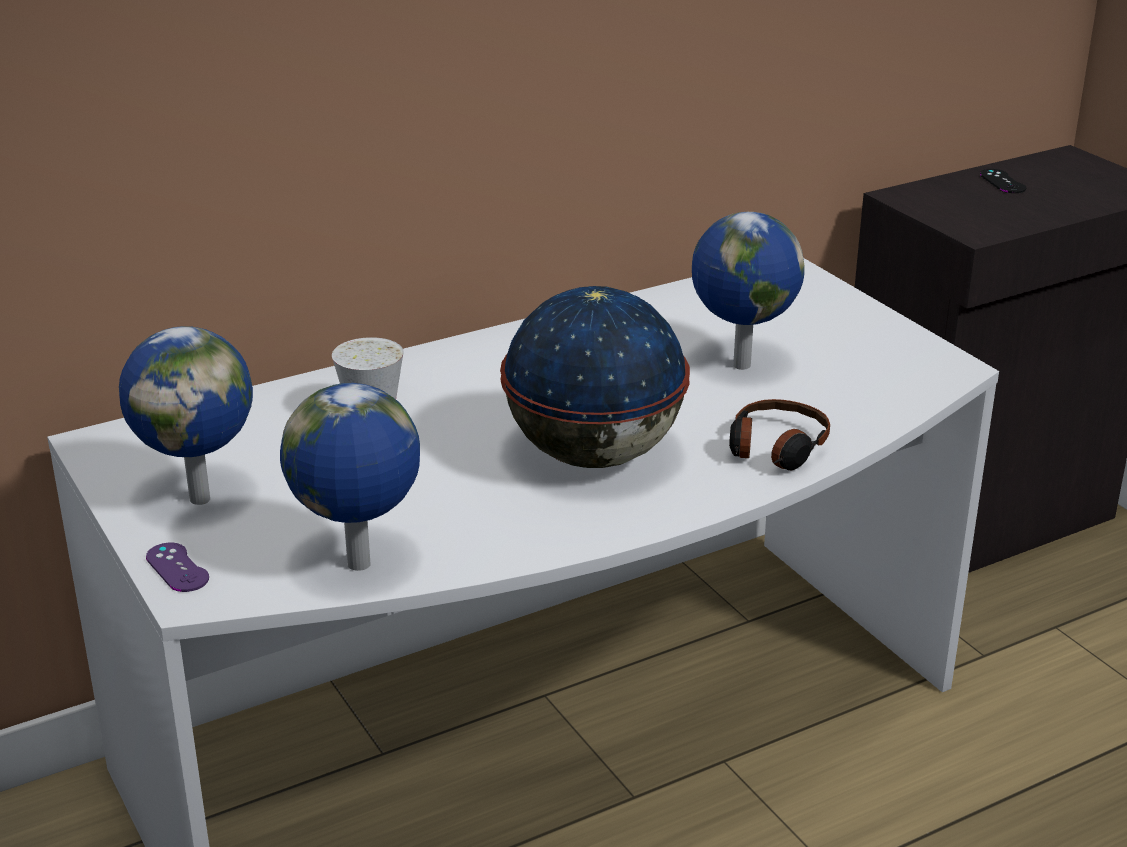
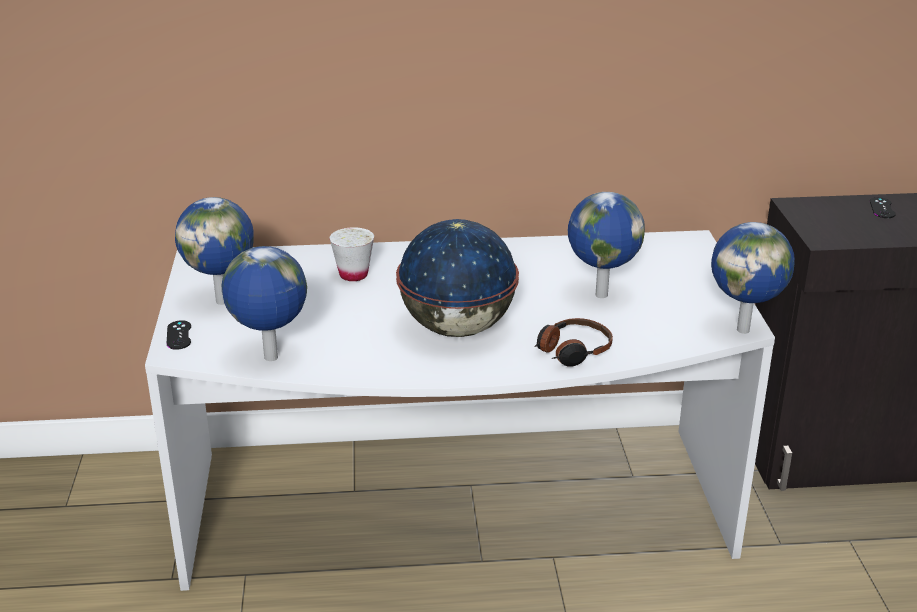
camera: 25 degrees right, 0 degrees up
(177, 568) = (179, 335): purple game controller -> black game controller
(956, 369) = (744, 329): none -> globe

